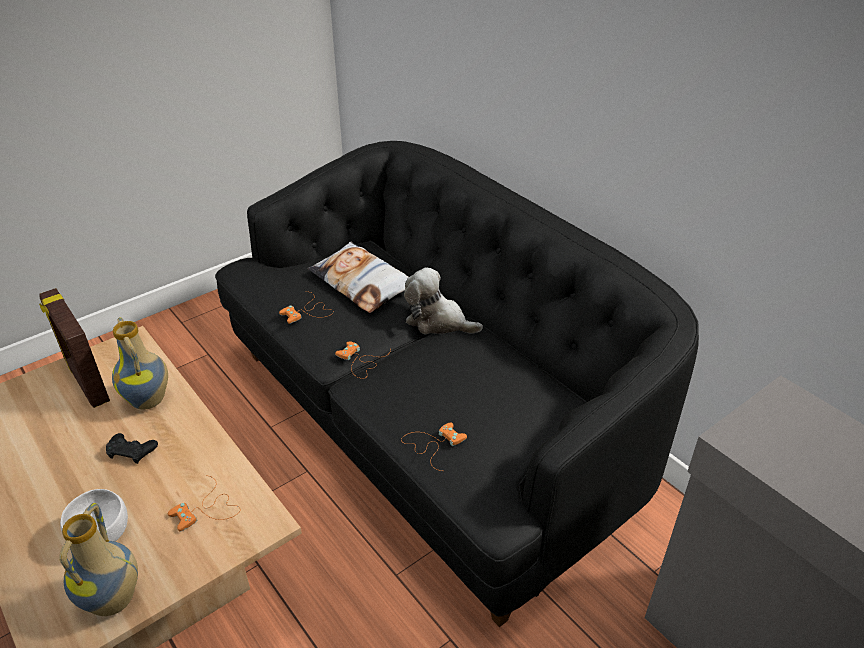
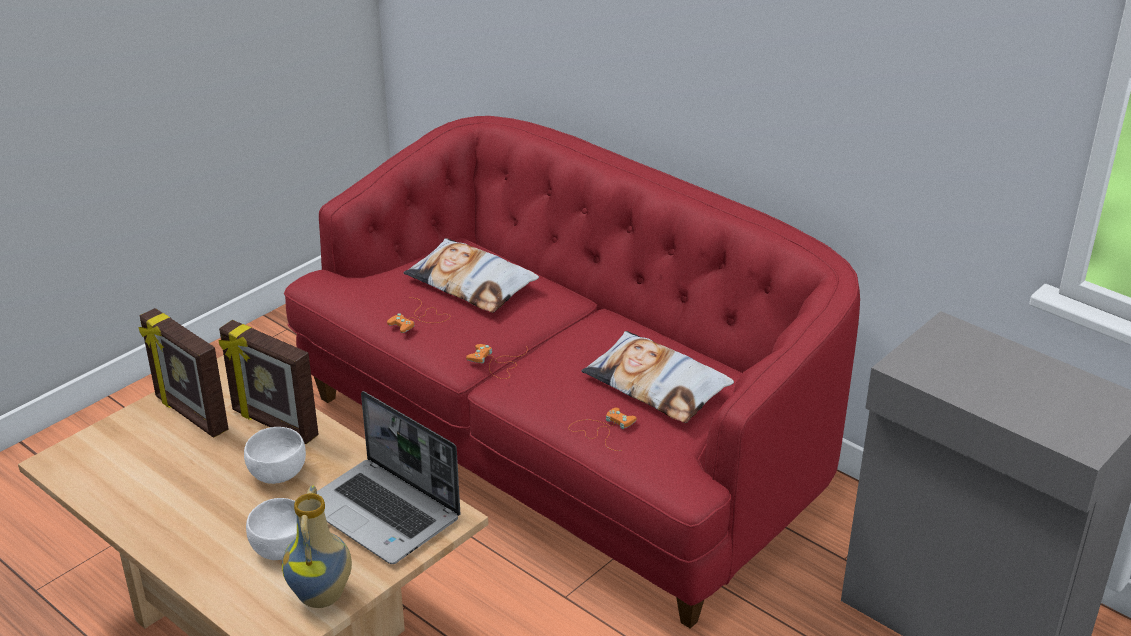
camera: 10 degrees left, 5 degrees down
(131, 451) = (277, 473): black game controller -> white bowl
(150, 400) = (273, 424): vase -> picture frame
(207, 509) = (384, 513): orange game controller -> laptop
(432, 425) = (566, 447): black sofa -> red sofa
(438, 321) = (570, 315): plush toy -> none
(495, 402) = (656, 385): none -> pillow

